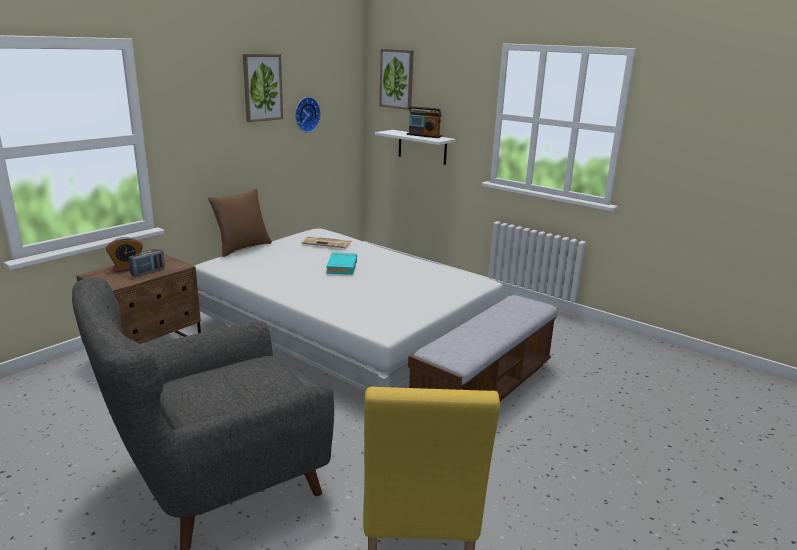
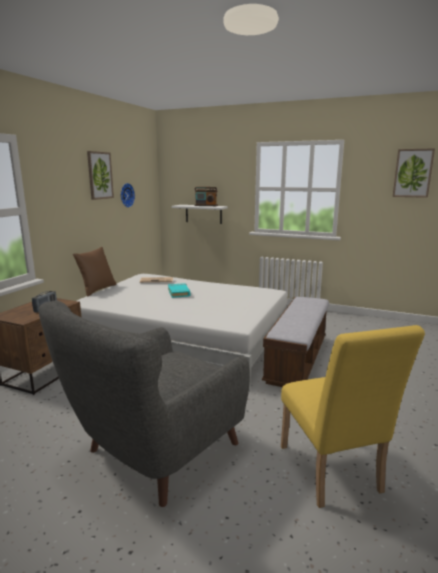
camera: 15 degrees left, 5 degrees down
(127, 268) = (26, 308): alarm clock -> none
(397, 79) = (181, 170): picture -> picture (412, 173)

